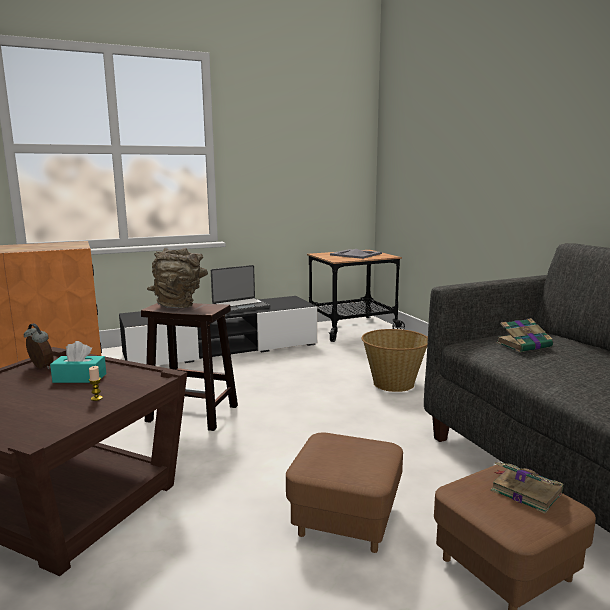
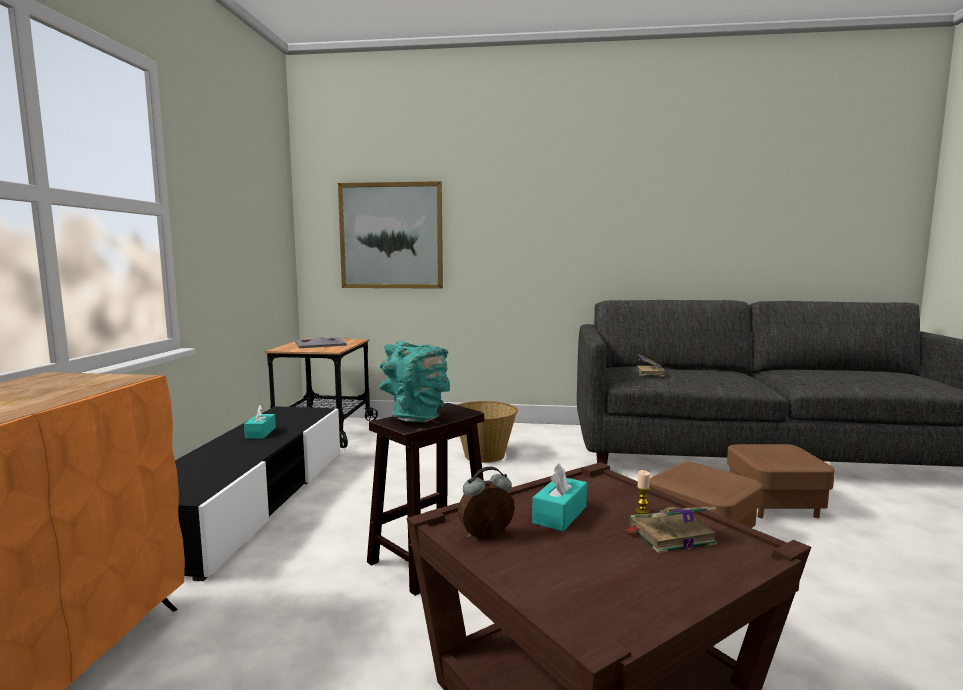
camera: 60 degrees left, 5 degrees down
(179, 305) = (415, 418): brown vase -> turquoise vase
(240, 307) = (260, 433): laptop -> turquoise tissue box
(427, 159) = (391, 236): none -> picture
(524, 491) = (770, 449): book -> book (669, 535)

